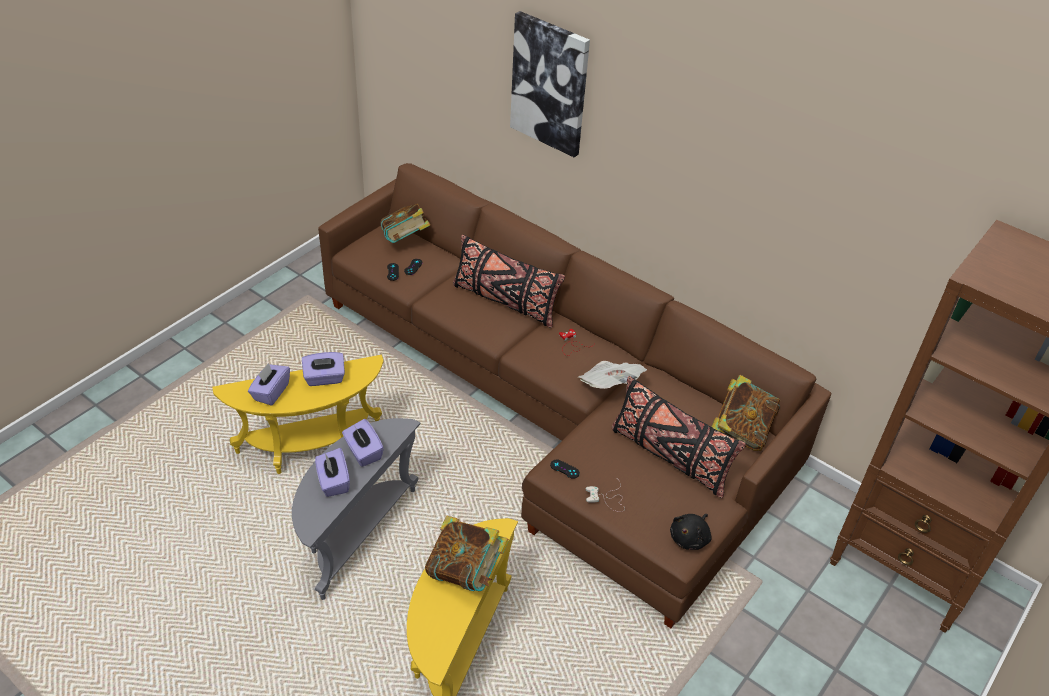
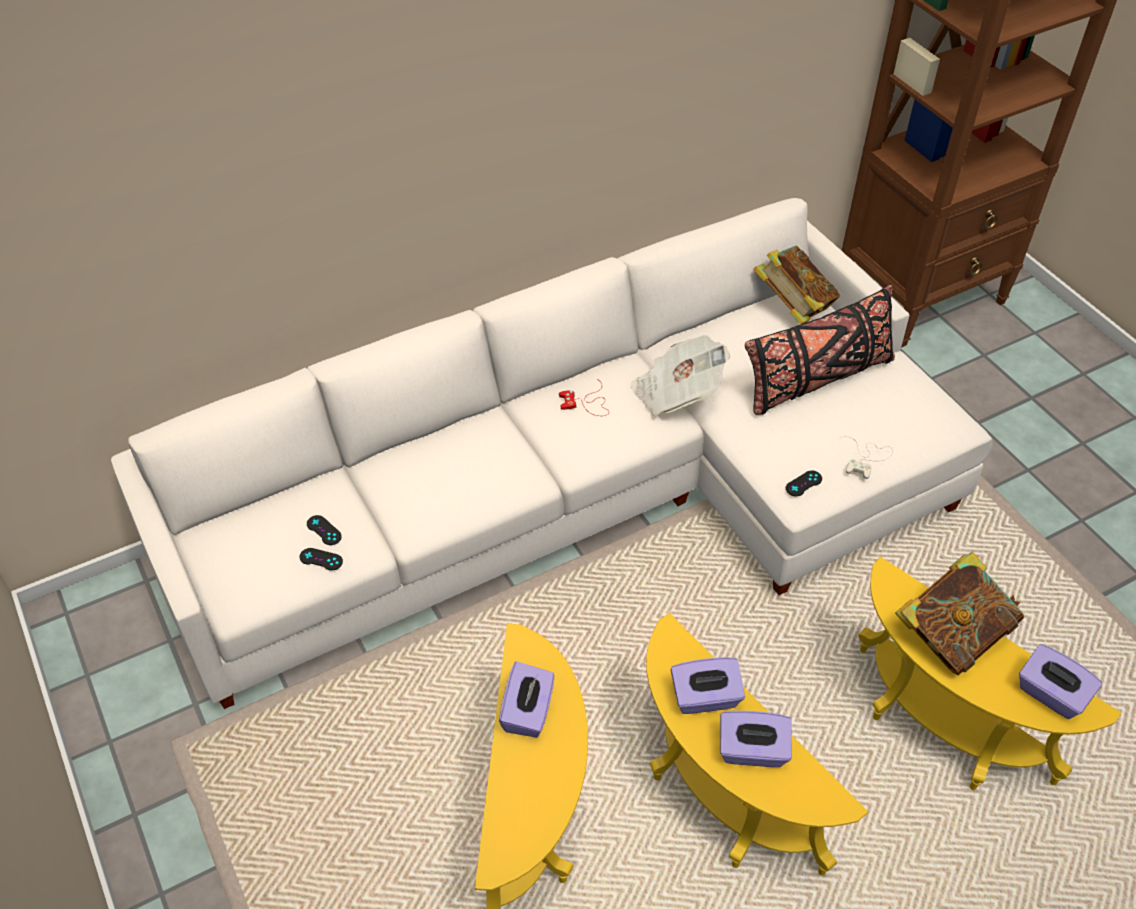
camera: 65 degrees left, 5 degrees up
(271, 392) = (528, 797): purple tissue box -> purple tissue box (1050, 694)
(355, 534) = (719, 801): grey side table -> yellow side table
(406, 239) = (250, 522): book -> none
(505, 301) = (462, 445): black pillow -> none
(550, 84) = (330, 130): picture -> none
(561, 410) = (587, 493): brown sofa -> white sofa
(690, 538) = (939, 408): black plush toy -> none

